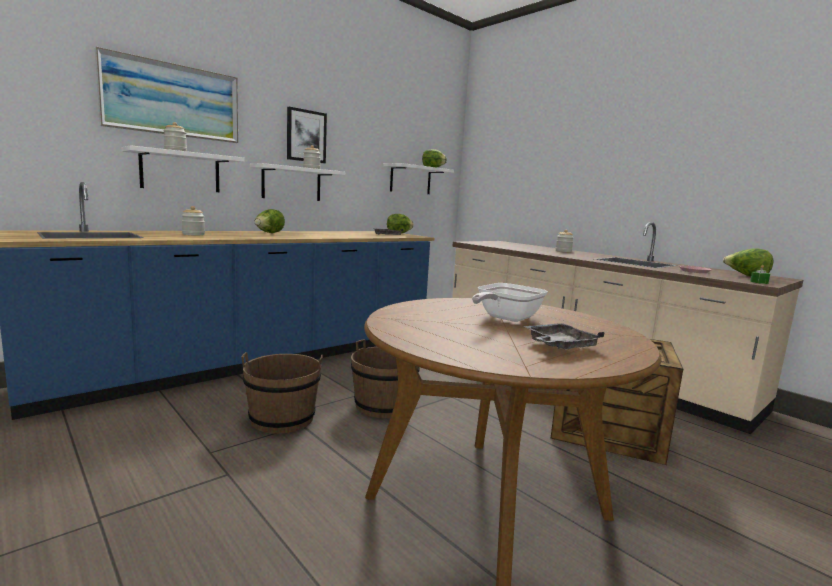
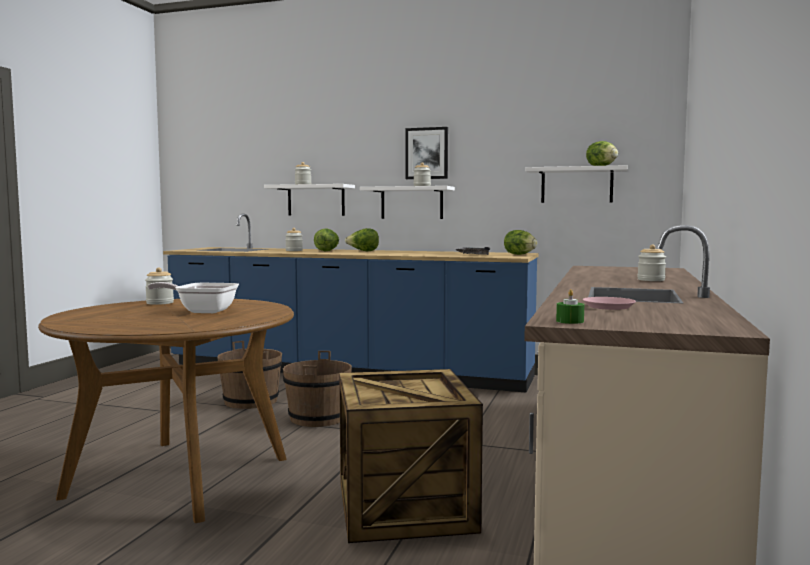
camera: 60 degrees right, 5 degrees down
(172, 100) = (311, 144): picture -> none
(409, 320) = (160, 303): none -> jar
(559, 346) = (124, 321): grey tray -> none
(746, 276) = (657, 319): lettuce -> lettuce (327, 251)

